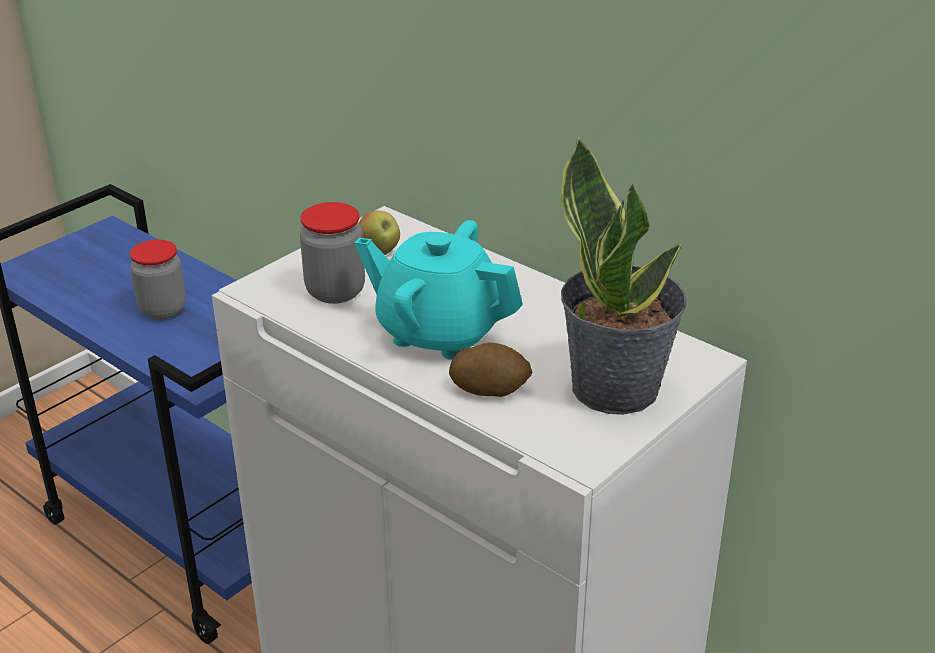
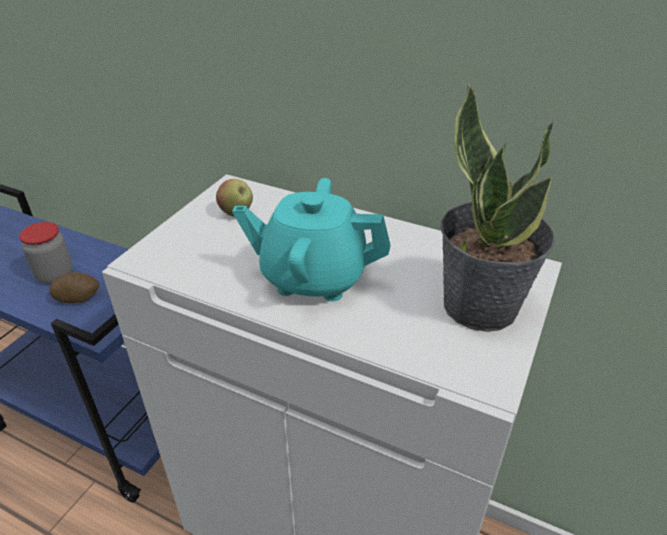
camera: 15 degrees left, 5 degrees up
(335, 291) = (211, 252): jar -> none
(490, 389) = (379, 324): potato -> potato (78, 297)

